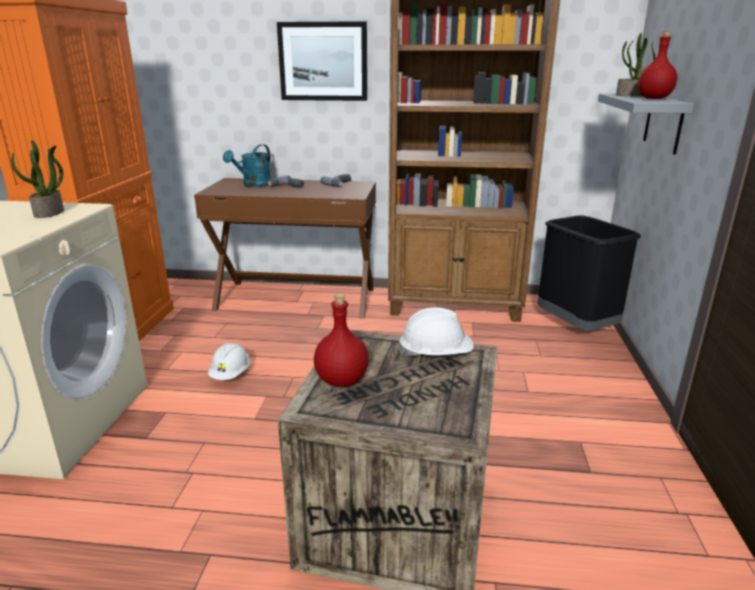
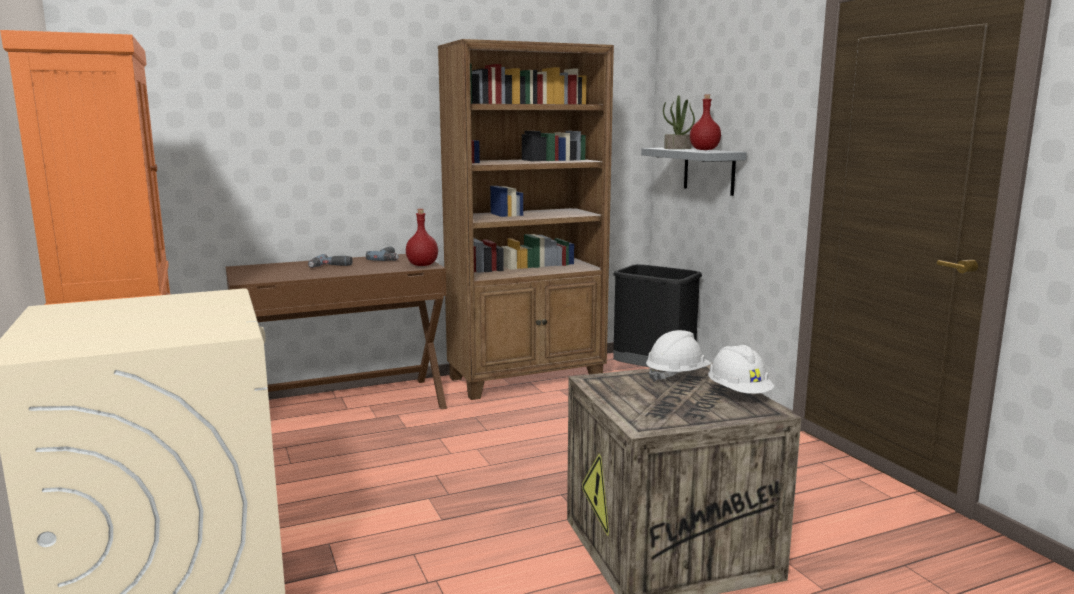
camera: 30 degrees left, 10 degrees down
(49, 213) = (195, 303): potted plant -> none
(231, 374) = (361, 491): white hard hat -> white hard hat (739, 393)
(253, 185) = (285, 269): turquoise watering can -> none
(323, 62) = (355, 122): picture -> none
(342, 380) = (636, 405): red bottle -> red bottle (422, 265)

